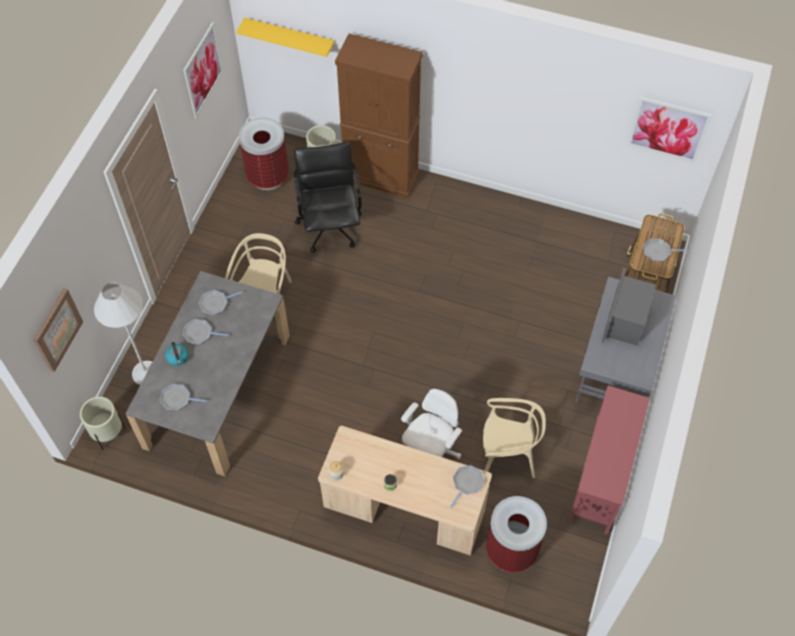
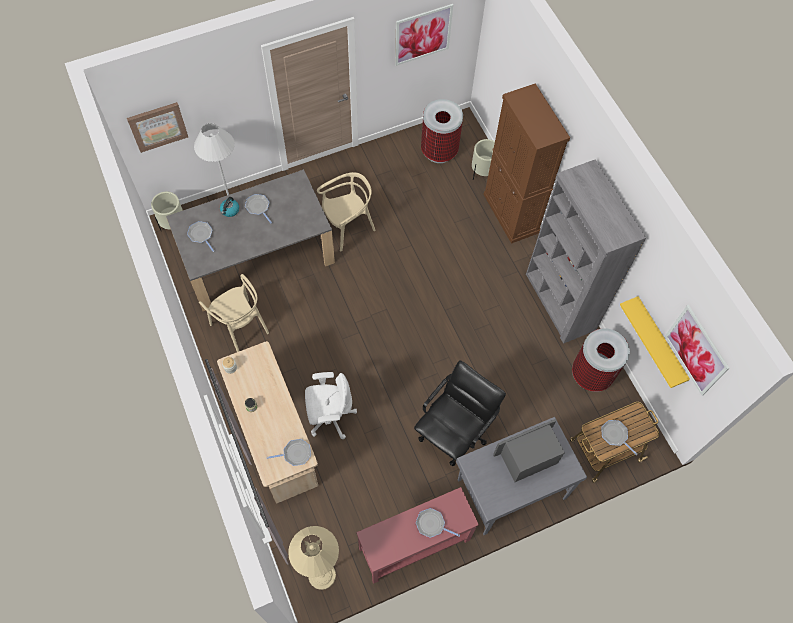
camera: 45 degrees right, 5 degrees up
(215, 303) = (288, 197): frying pan -> frying pan (432, 524)
(289, 37) = (506, 57): yellow shelf -> yellow shelf (660, 341)
(330, 226) = (440, 217): black office chair -> black office chair (454, 431)
(493, 209) = (559, 302): none -> grey bookcase
(507, 456) = (372, 468): beige chair -> beige chair (240, 327)
(511, 550) = (304, 527): trash can -> trash can (591, 374)
(565, 569) = (322, 575): none -> beige floor lamp

